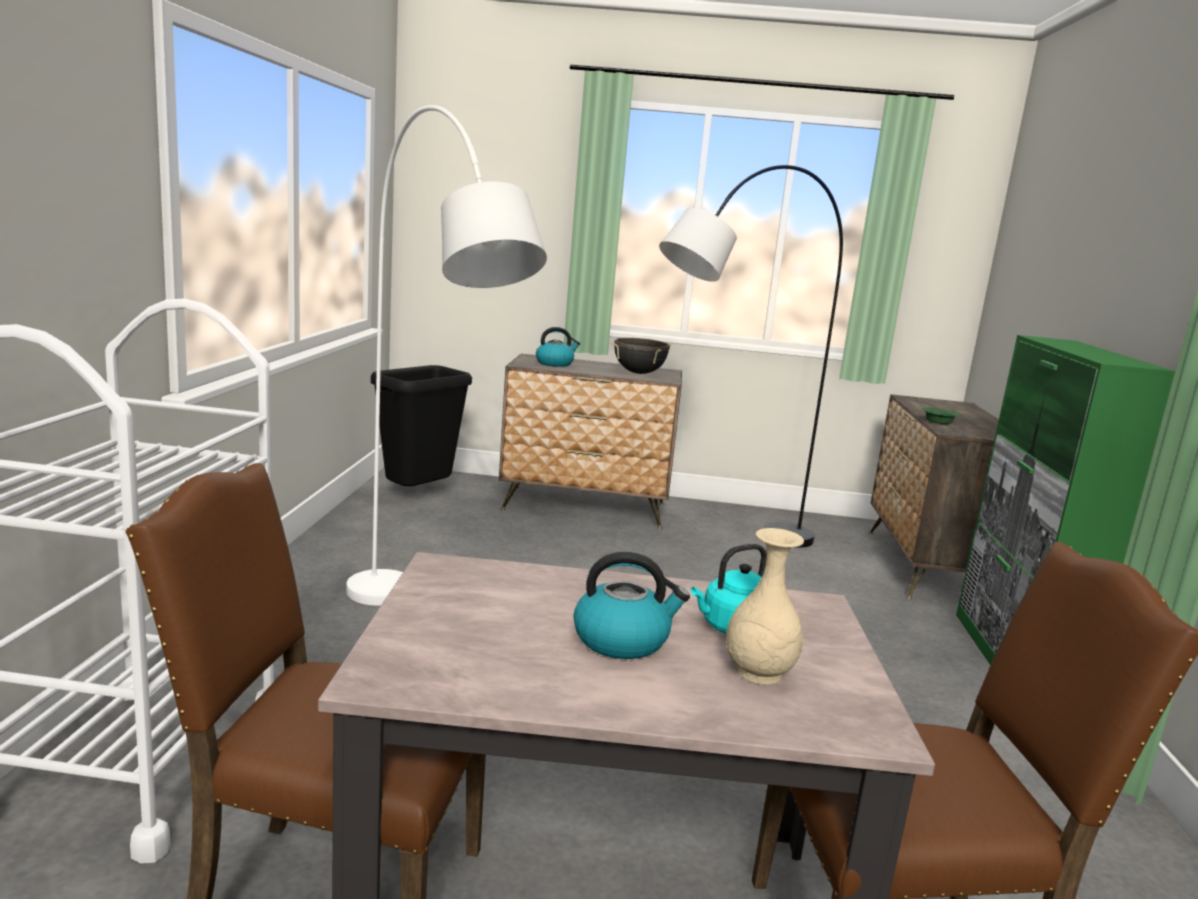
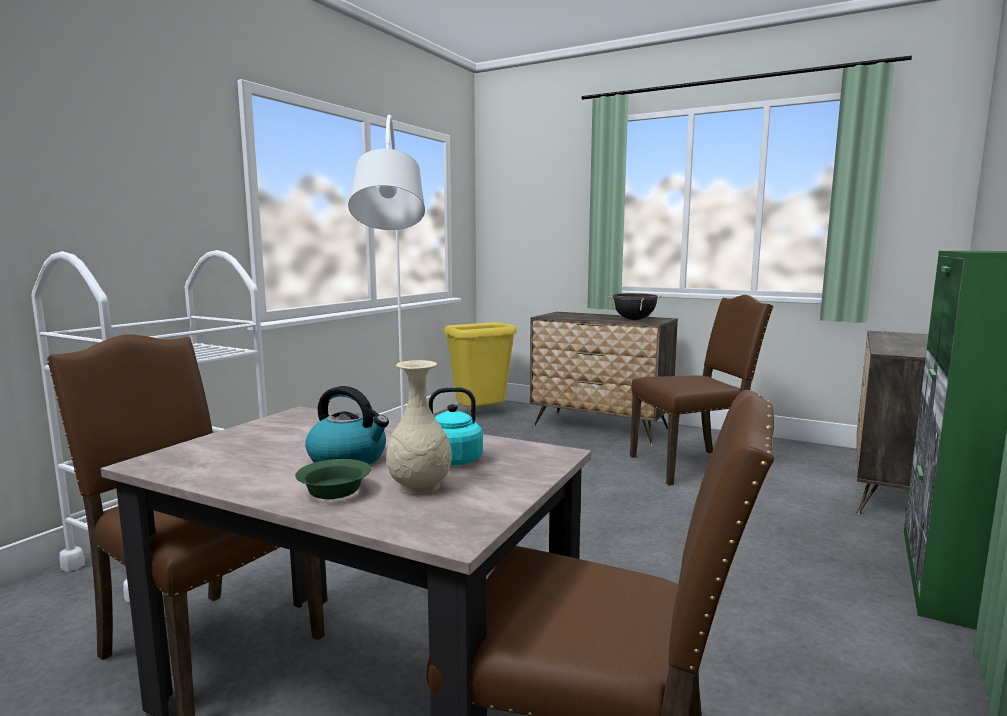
camera: 25 degrees right, 5 degrees down
(418, 495) = (481, 415): black trash can -> yellow trash can
(555, 363) = (572, 315): kettle -> none
(721, 553) = (692, 465): black floor lamp -> brown chair
(939, 422) = (889, 346): green bowl -> green bowl (335, 492)

